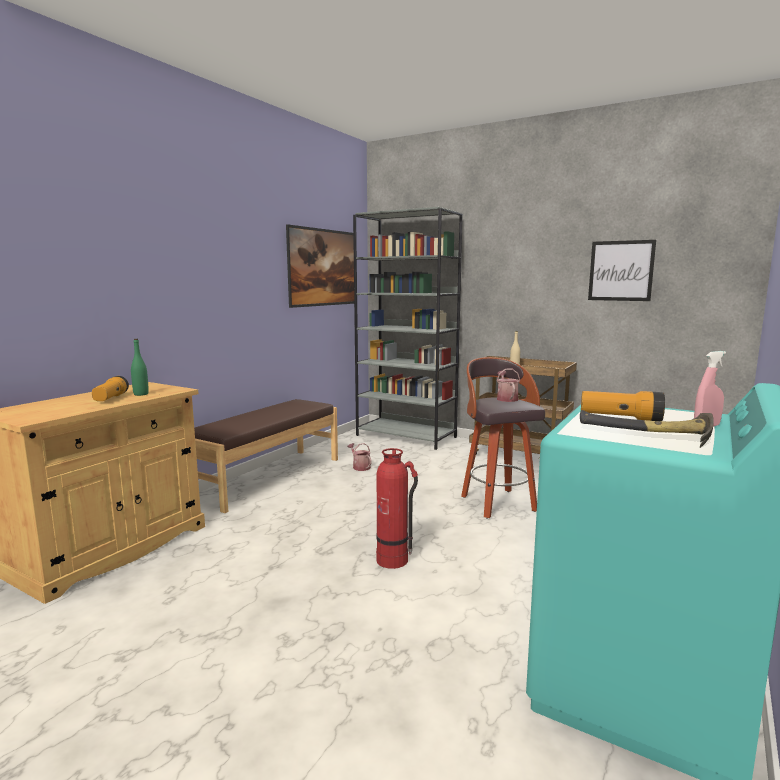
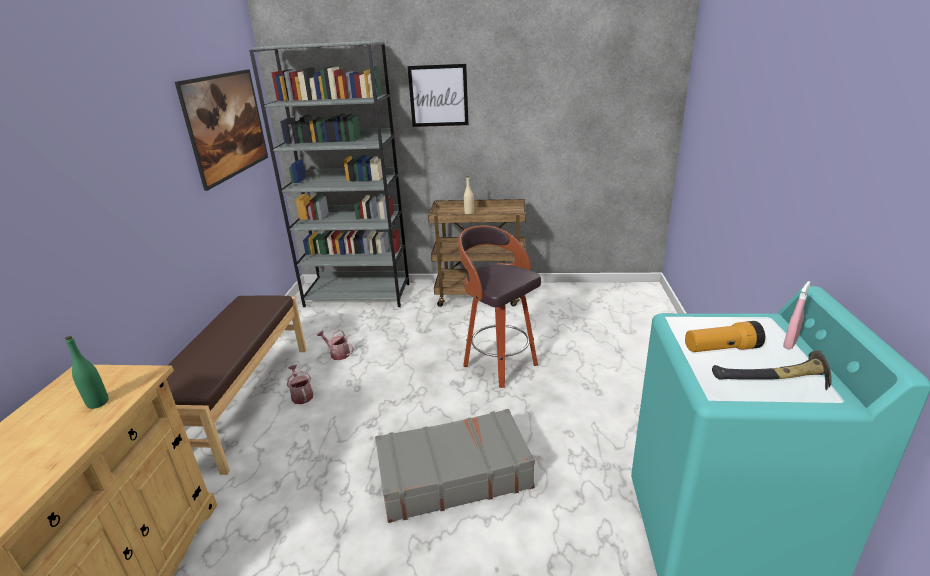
camera: 25 degrees left, 15 degrees up
(110, 398) = (59, 429): flashlight -> none
(393, 560) = (453, 475): fire extinguisher -> grey suitcase
(506, 398) = (499, 268): watering can -> watering can (301, 395)
(621, 271) = (560, 105): picture -> picture (438, 96)

